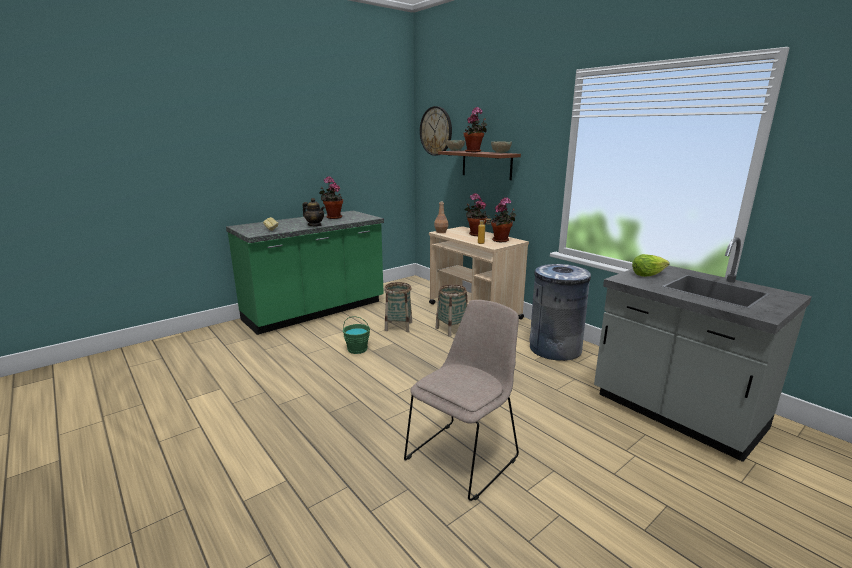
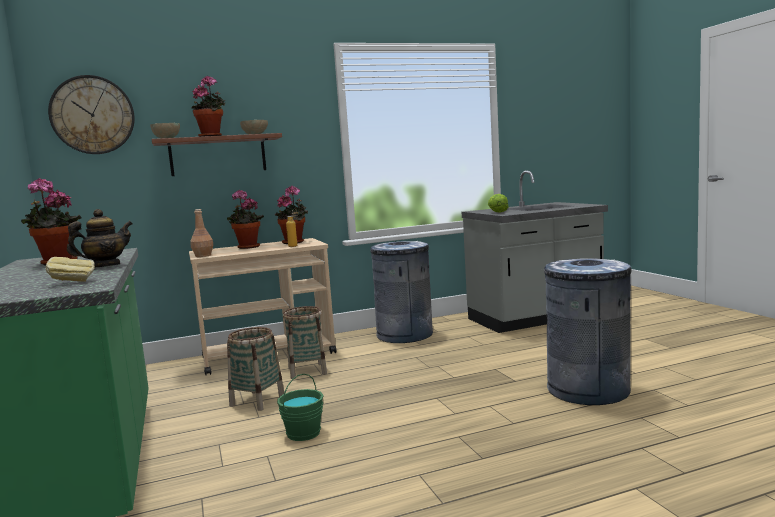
camera: 70 degrees left, 10 degrees down
(463, 456) = (588, 390): beige chair -> grey trash can

